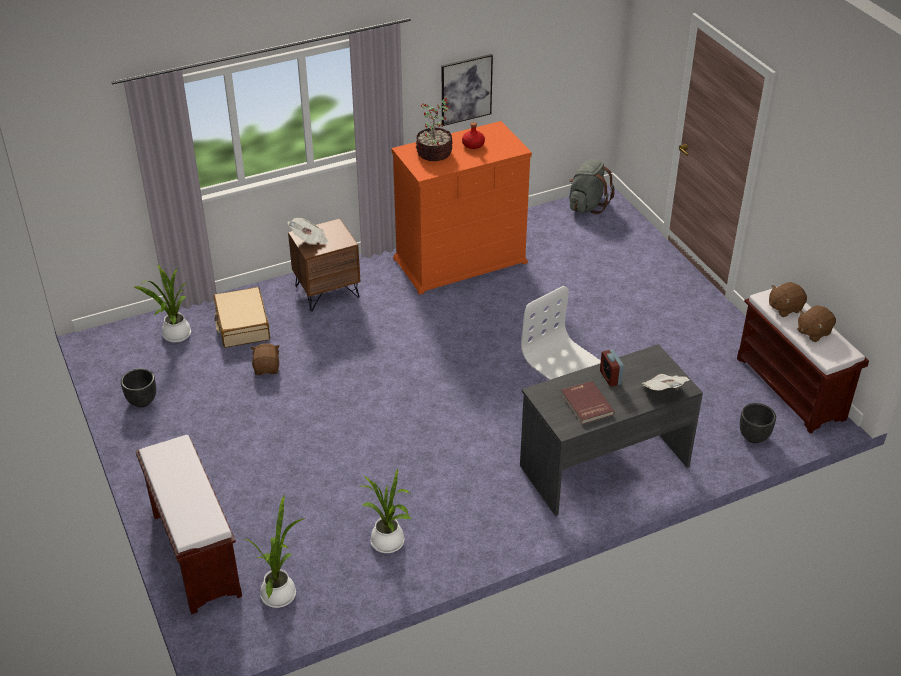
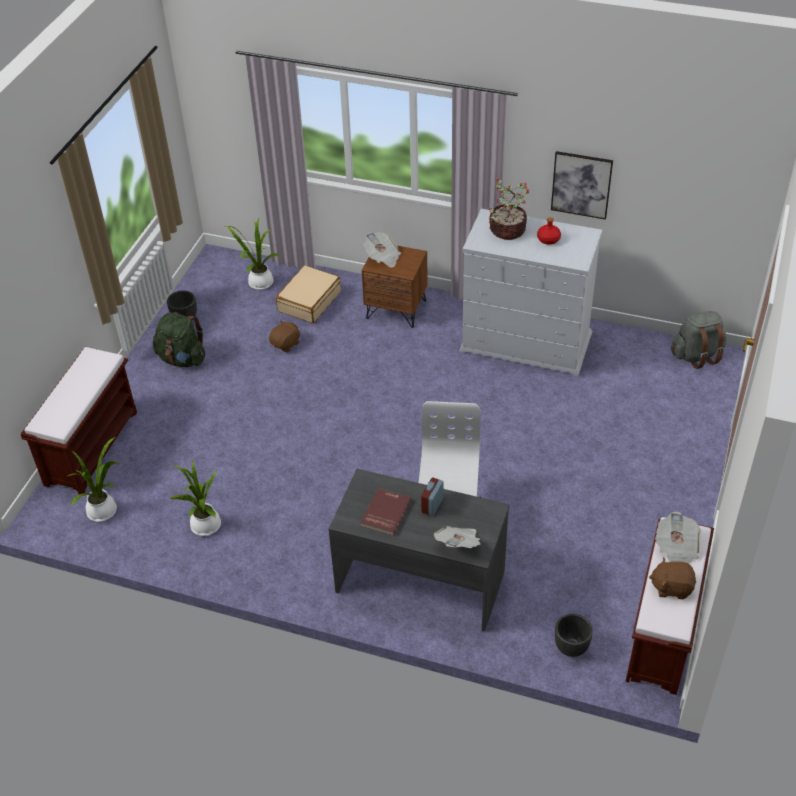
camera: 45 degrees right, 5 degrees up
(185, 433) = (182, 359): none -> green backpack
(460, 260) = (526, 342): orange dresser -> white dresser
(784, 308) = (676, 548): brown plush toy -> newspaper

